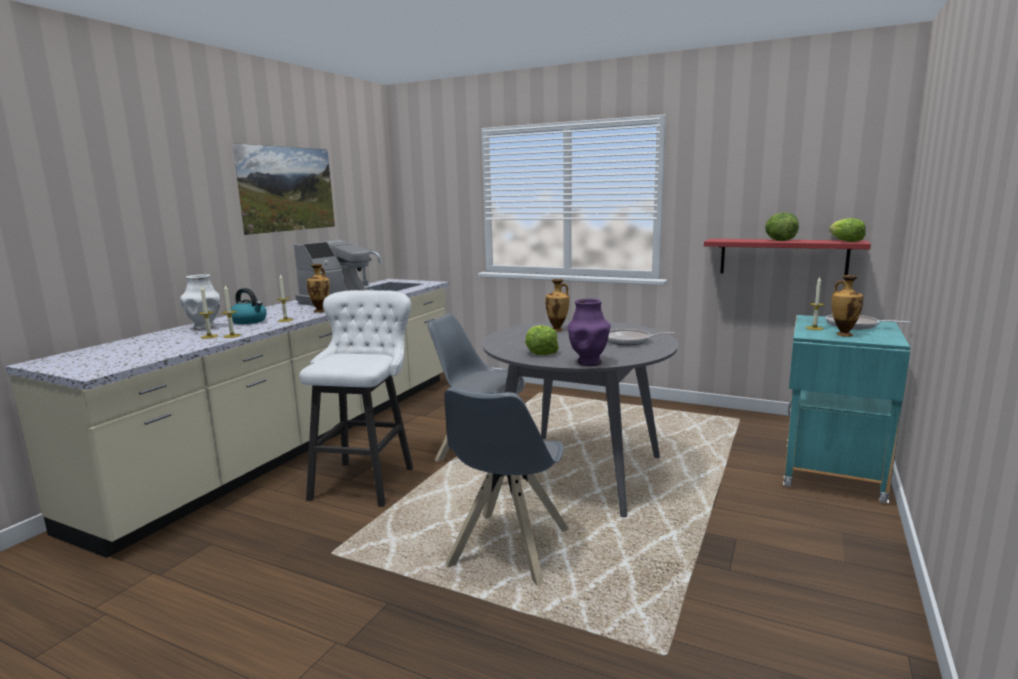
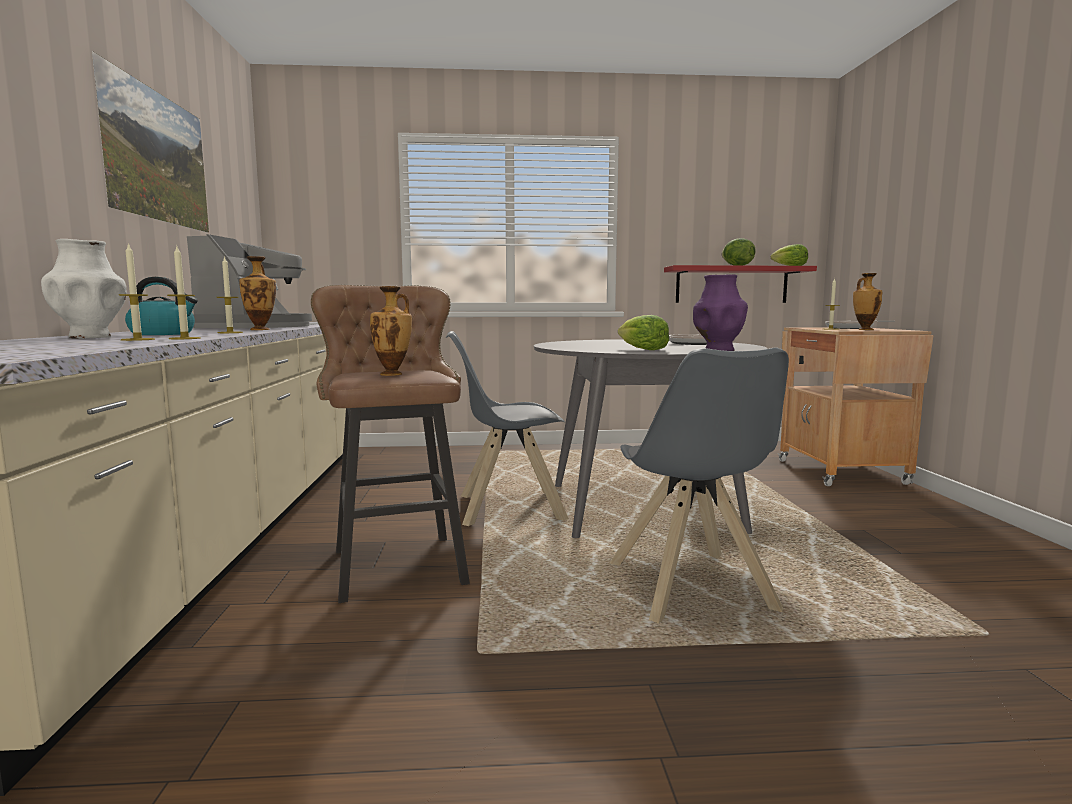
camera: 30 degrees left, 5 degrees down
(368, 477) = (397, 558): white stool -> brown stool
(557, 330) = (599, 342): vase -> vase (393, 374)
(832, 474) = (841, 473): turquoise cart -> brown cart

